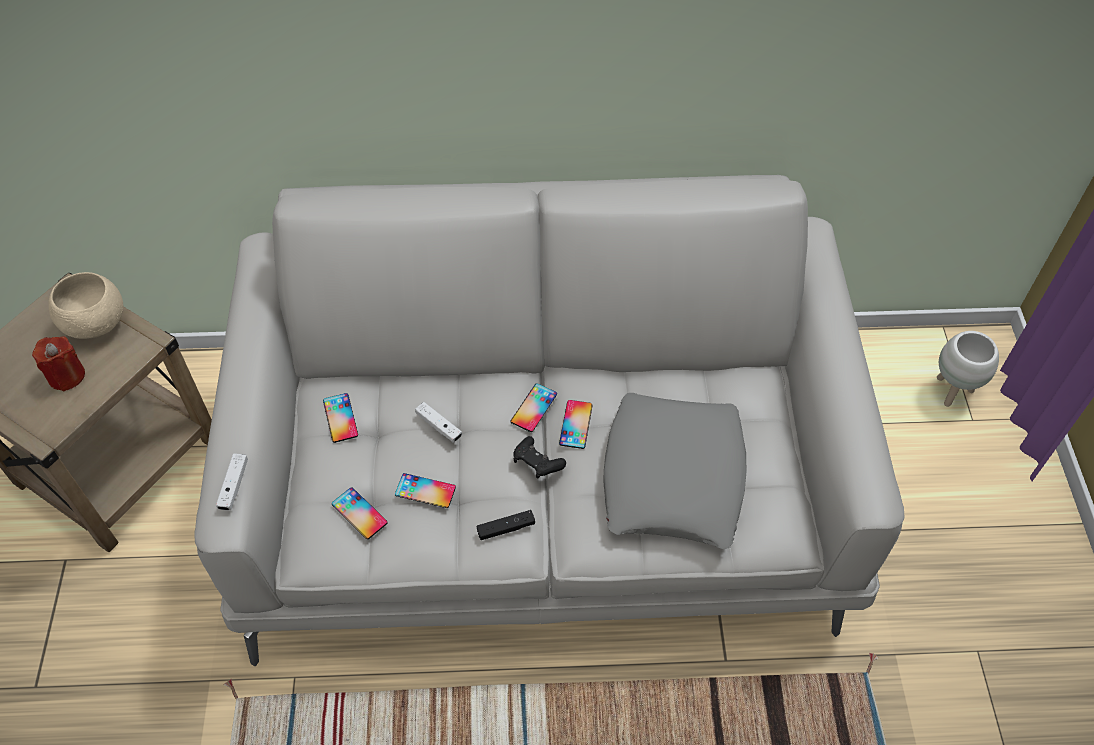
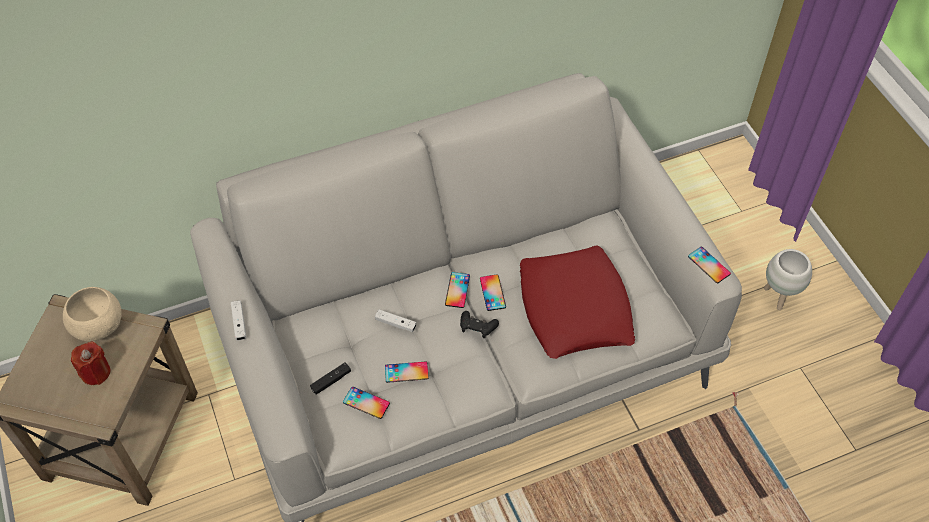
camera: 20 degrees left, 0 degrees up
(234, 486) = (280, 408): white game controller -> white game controller (239, 323)
(340, 418) = (320, 340): phone -> phone (709, 265)
(506, 528) = (475, 380): black game controller -> black game controller (331, 381)
(673, 477) = (575, 308): grey pillow -> red pillow
(952, 392) = (721, 195): white planter -> white planter (779, 296)

